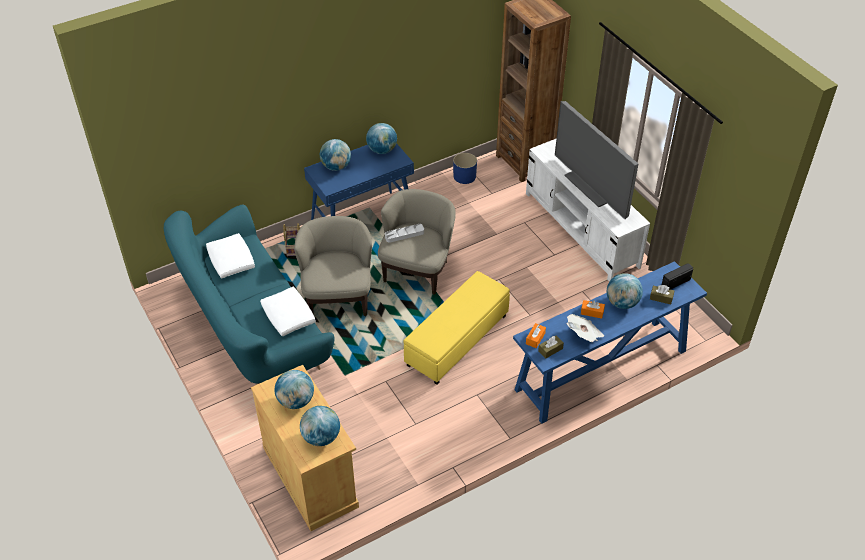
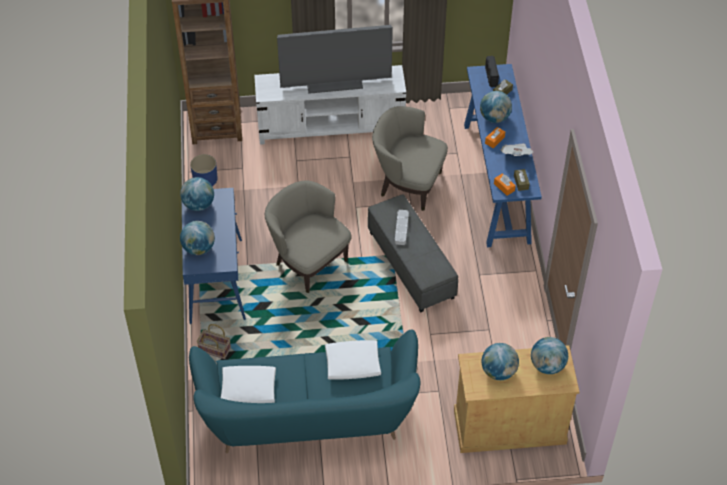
camera: 65 degrees left, 5 degrees up
(338, 297) = (307, 335): beige armchair -> beige armchair (408, 184)
(404, 235) = (299, 239): grey tray -> grey tray (401, 228)
(457, 340) = (412, 265): yellow ottoman -> grey ottoman

